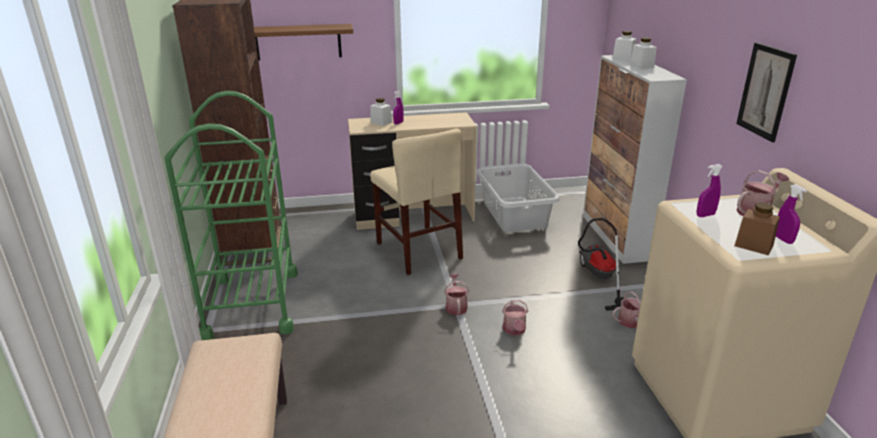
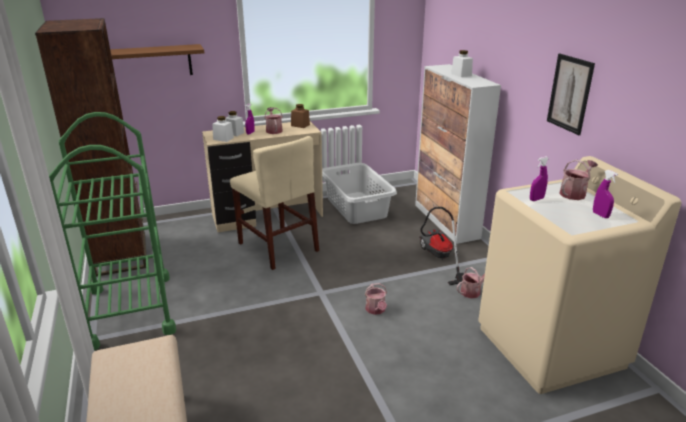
camera: 10 degrees left, 0 degrees up
(456, 306) = (321, 294): watering can -> watering can (273, 130)
(623, 58) = (444, 68): white jar -> white jar (223, 138)
(753, 245) = (580, 221): brown jar -> brown jar (300, 125)

